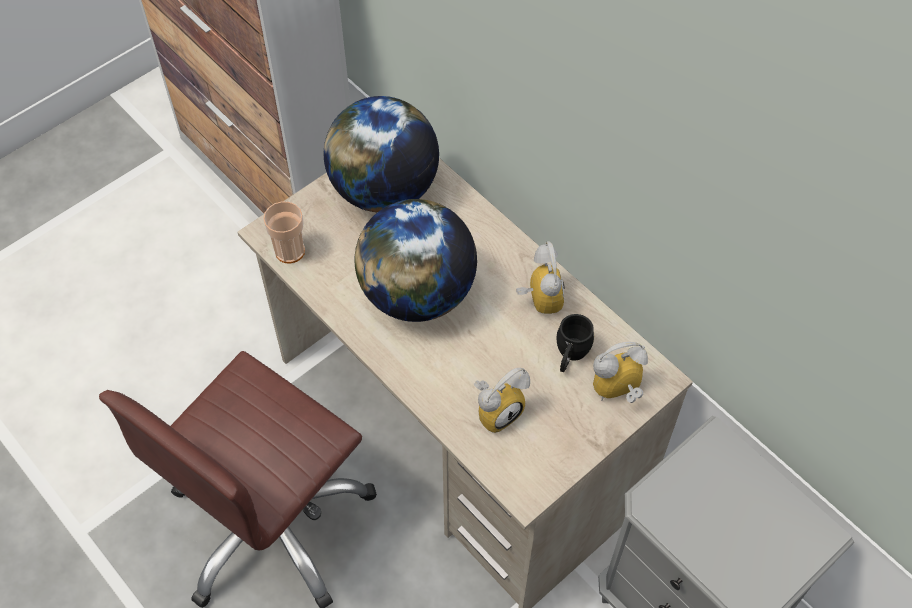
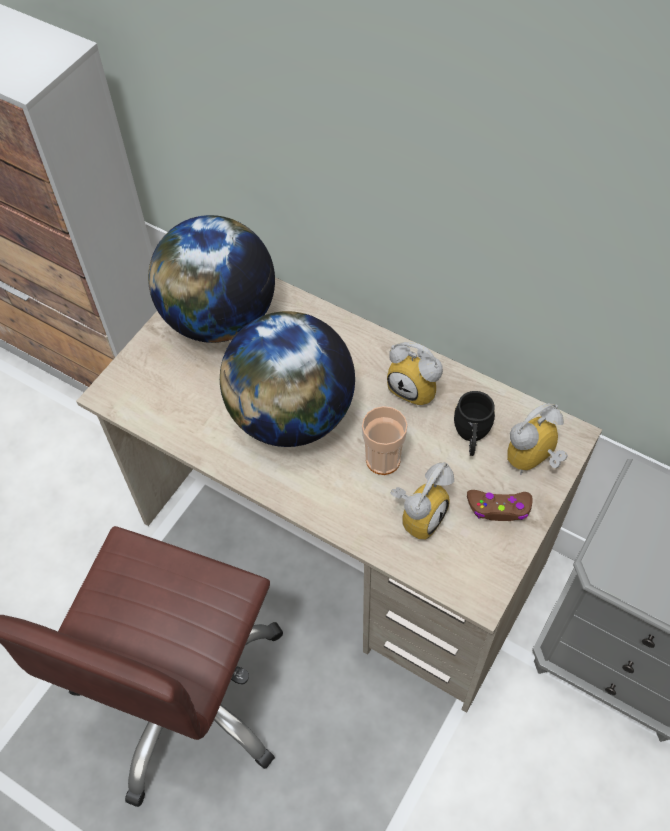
camera: 15 degrees left, 0 degrees up
(290, 251) = (140, 406): cup -> cup (383, 459)
(537, 299) = (417, 388): alarm clock -> alarm clock turned 150 degrees clockwise
(570, 425) = (499, 508): none -> brown game controller

